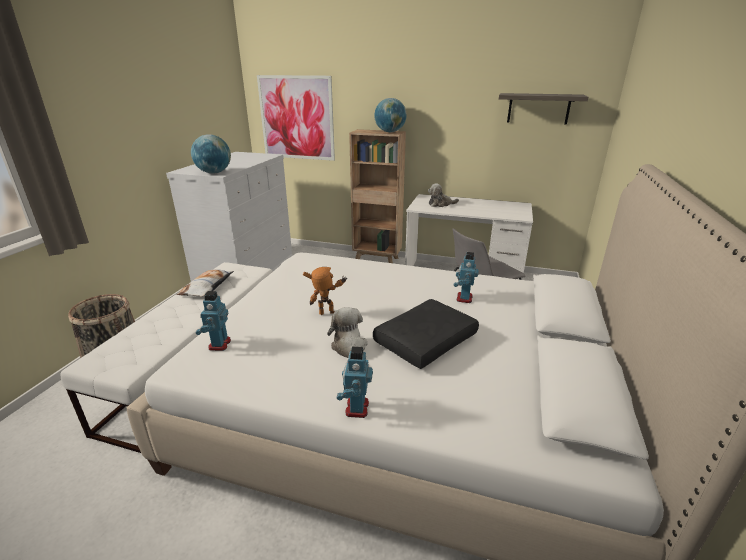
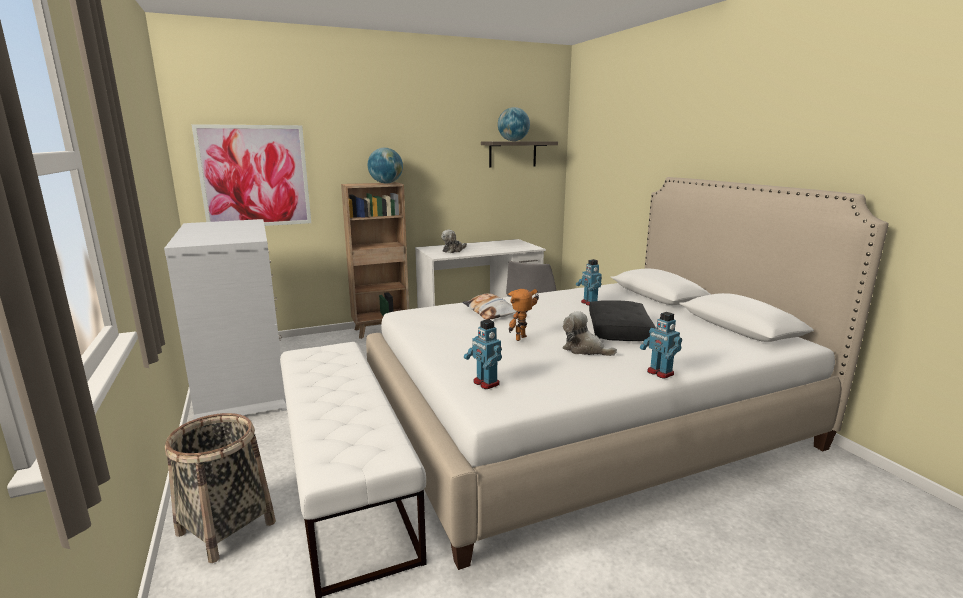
camera: 40 degrees left, 10 degrees down
(207, 287) = (319, 374): pillow -> pillow (490, 312)
(214, 173) = (239, 239): globe -> globe (513, 141)

